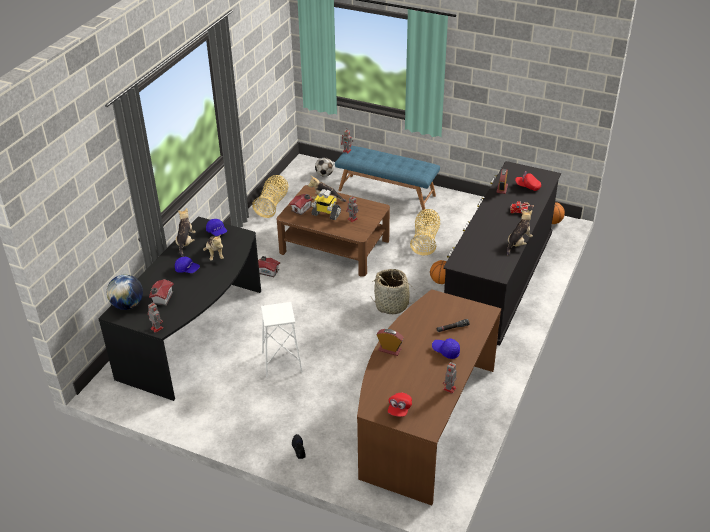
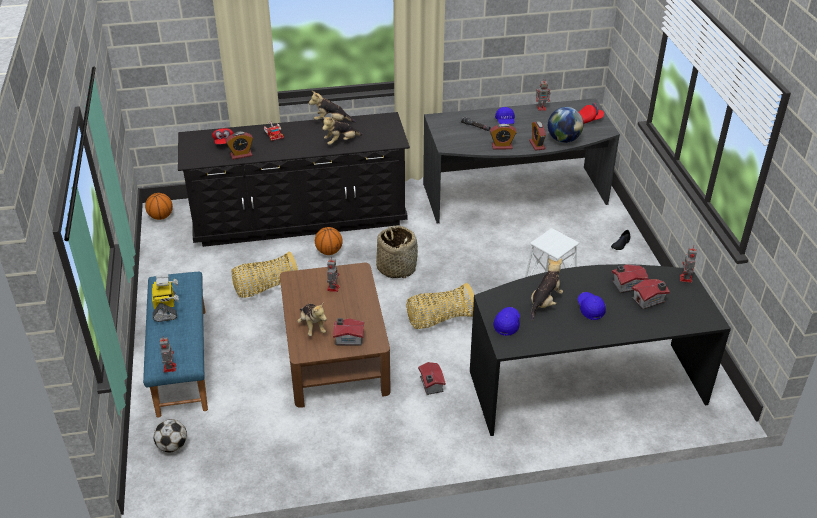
camera: 125 degrees left, 0 degrees up
(127, 305) = (688, 319): globe -> globe (563, 139)
(185, 243) = (553, 337): plush toy -> plush toy (341, 142)
(186, 297) = (627, 285): none -> toy house
(272, 205) = (291, 461): basket -> basket (439, 319)
(326, 214) = (342, 313): toy robot -> toy robot (166, 309)
(406, 327) = (502, 146): none -> alarm clock
(424, 419) = (515, 197): brown desk -> grey desk

